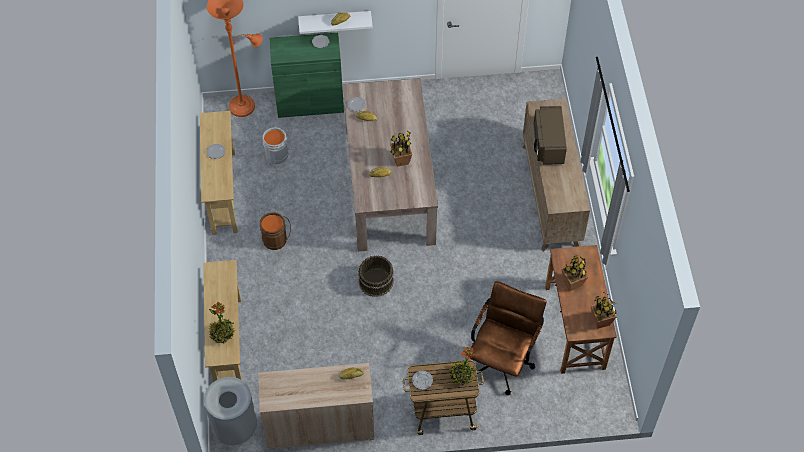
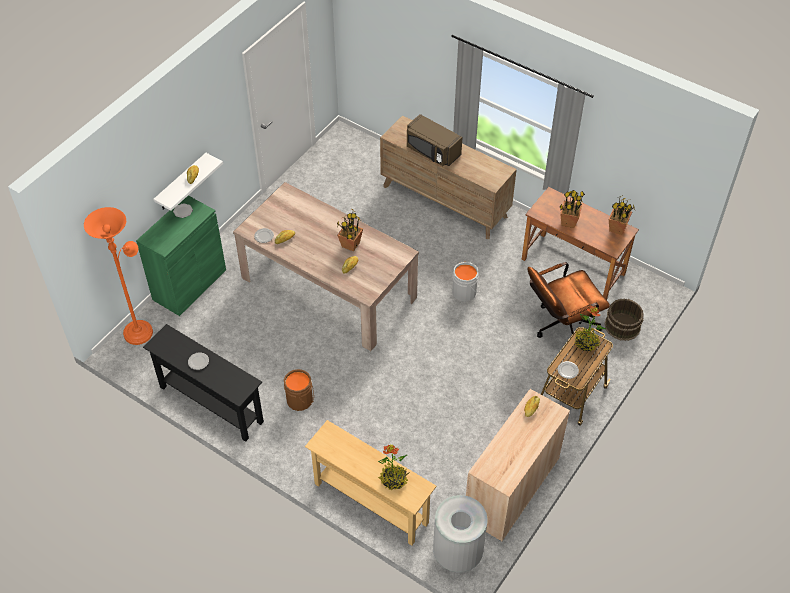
camera: 50 degrees left, 5 degrees down
(223, 192) = (211, 404): beige console table -> black console table
(277, 156) = (217, 342): grey bucket -> grey bucket (465, 292)
(375, 281) = (411, 358): brown bucket -> brown bucket (622, 326)
(502, 359) = (560, 327): brown office chair -> brown office chair turned 90 degrees counterclockwise

